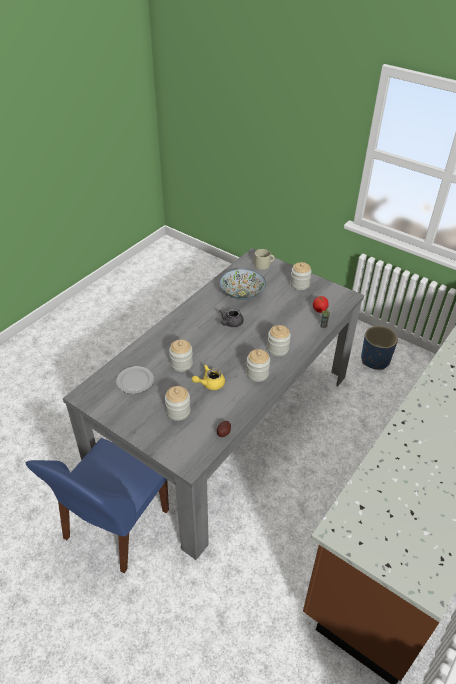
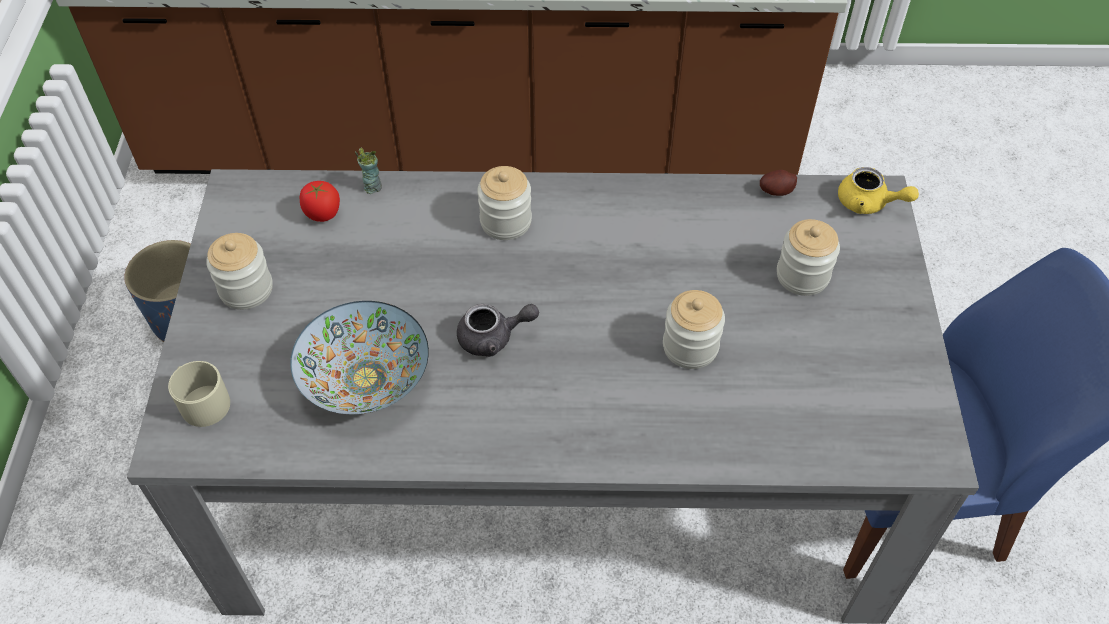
camera: 125 degrees left, 10 degrees up
(135, 381) = (810, 391): plate -> none
(209, 383) = (694, 271): yellow teapot -> yellow teapot (868, 203)
(257, 374) = (601, 217): jar -> none

